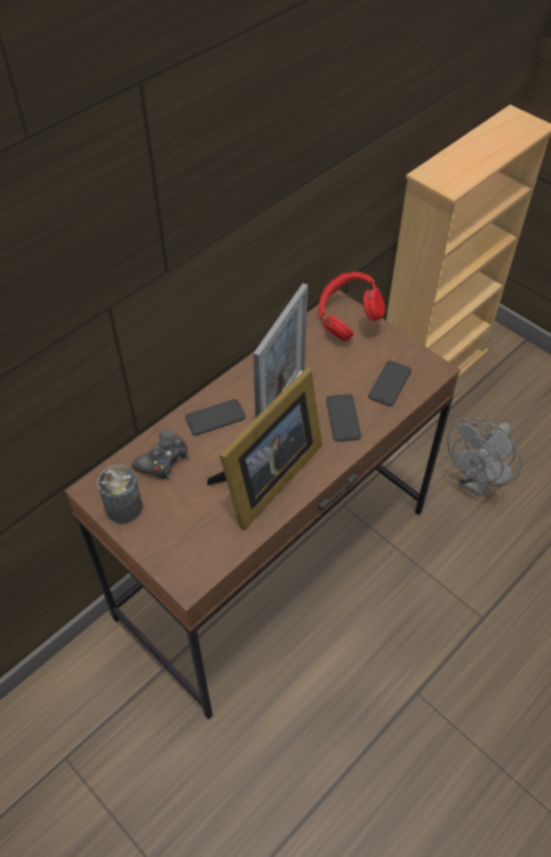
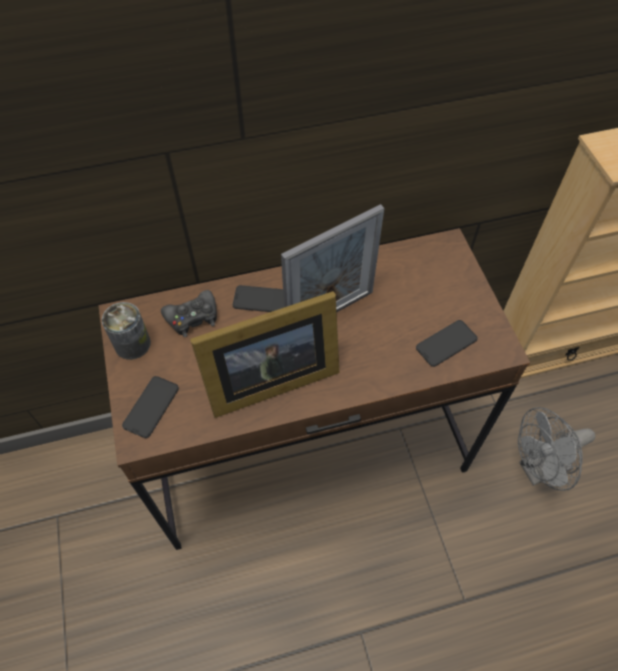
camera: 30 degrees right, 5 degrees up
(343, 418) = (377, 356): phone -> phone (151, 407)
(347, 321) = (446, 262): red headphones -> none

